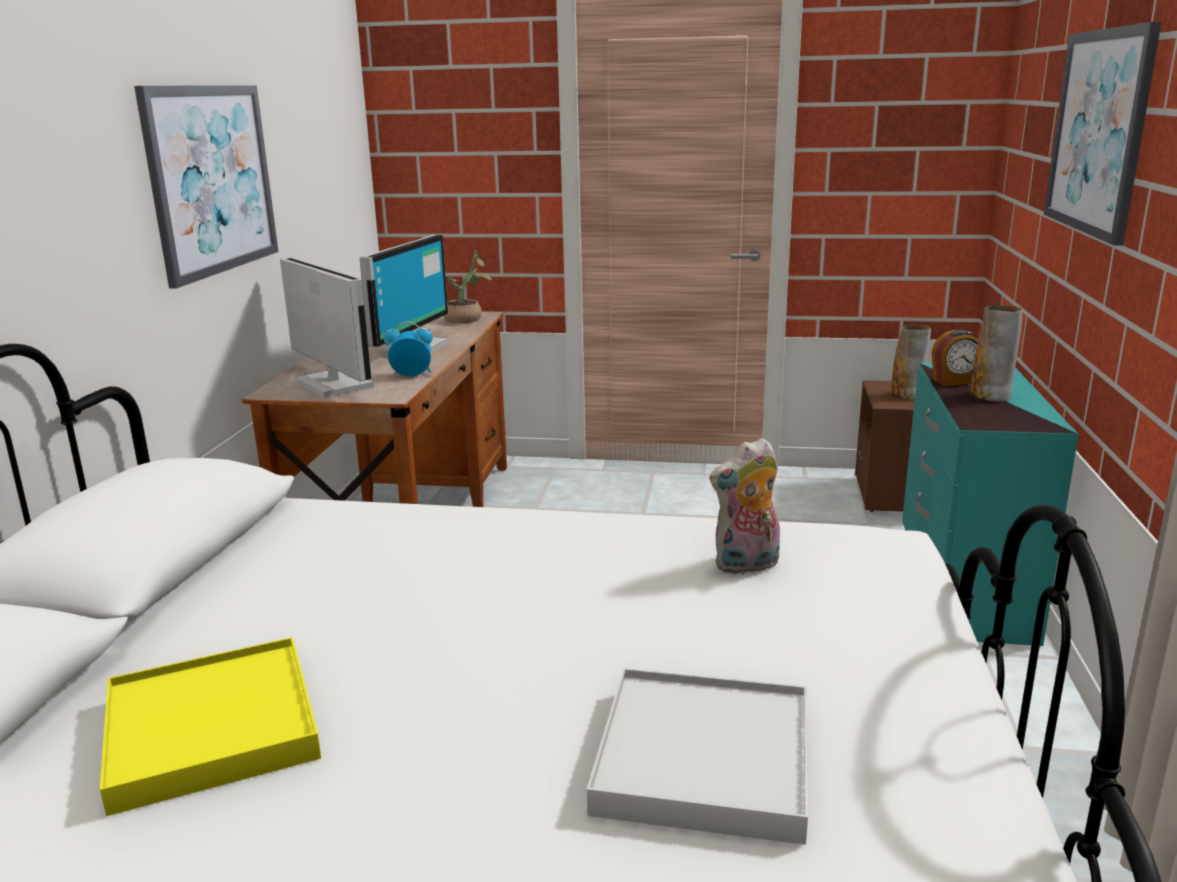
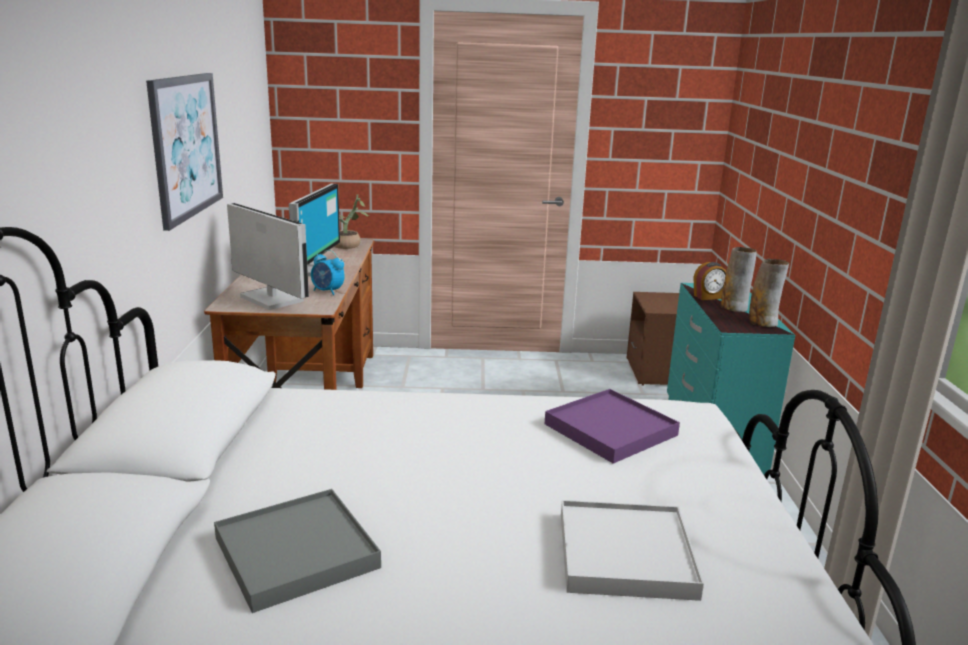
camera: 10 degrees left, 0 degrees up
(213, 729) = (297, 553): yellow tray -> grey tray
(411, 375) = (327, 291): alarm clock -> alarm clock turned 135 degrees counterclockwise
(746, 566) = (610, 429): plush toy -> purple tray
(907, 395) = (666, 303): vase -> vase (763, 322)
(1098, 131) = (806, 136): picture -> none

